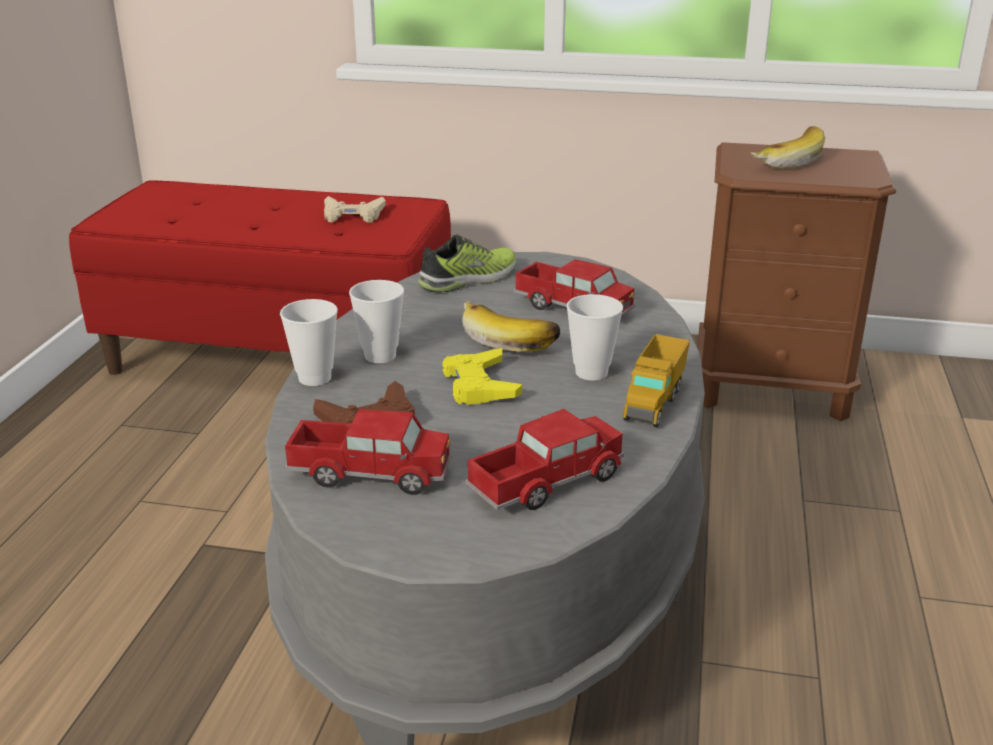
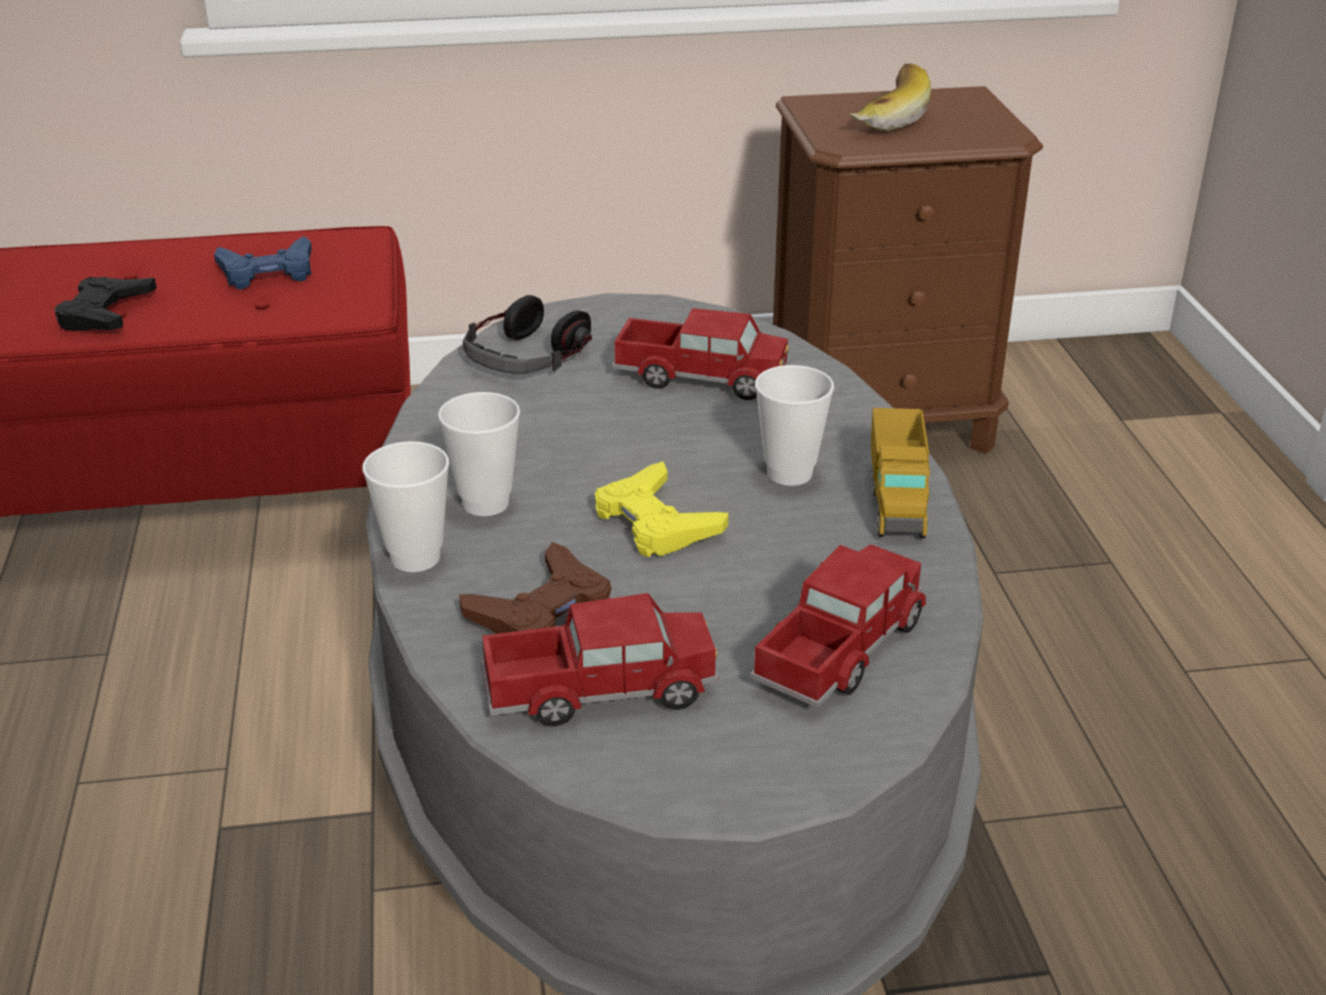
camera: 20 degrees left, 5 degrees up
(245, 224) = (106, 313): none -> black game controller
(353, 215) = (268, 272): beige game controller -> blue game controller
(469, 279) = (528, 356): shoe -> headphones
(510, 339) = (648, 442): banana -> none

